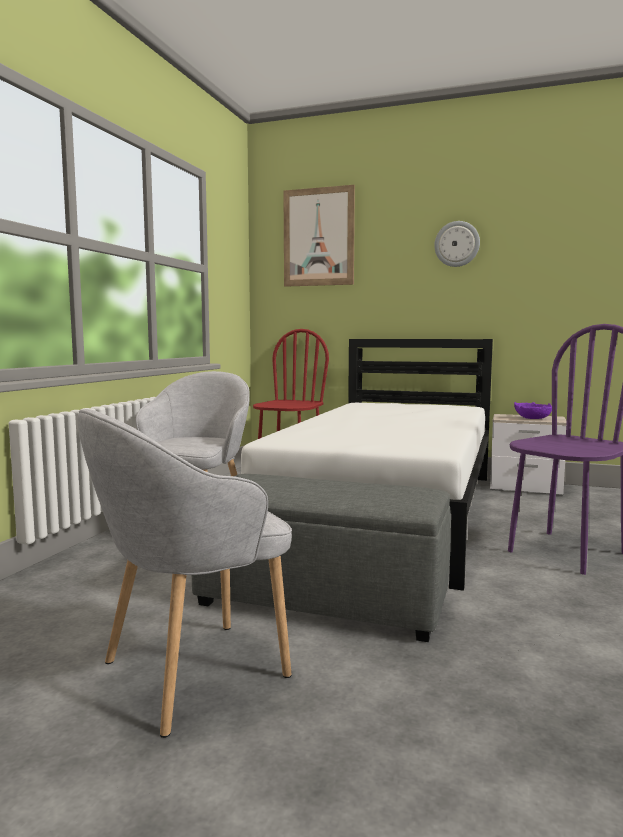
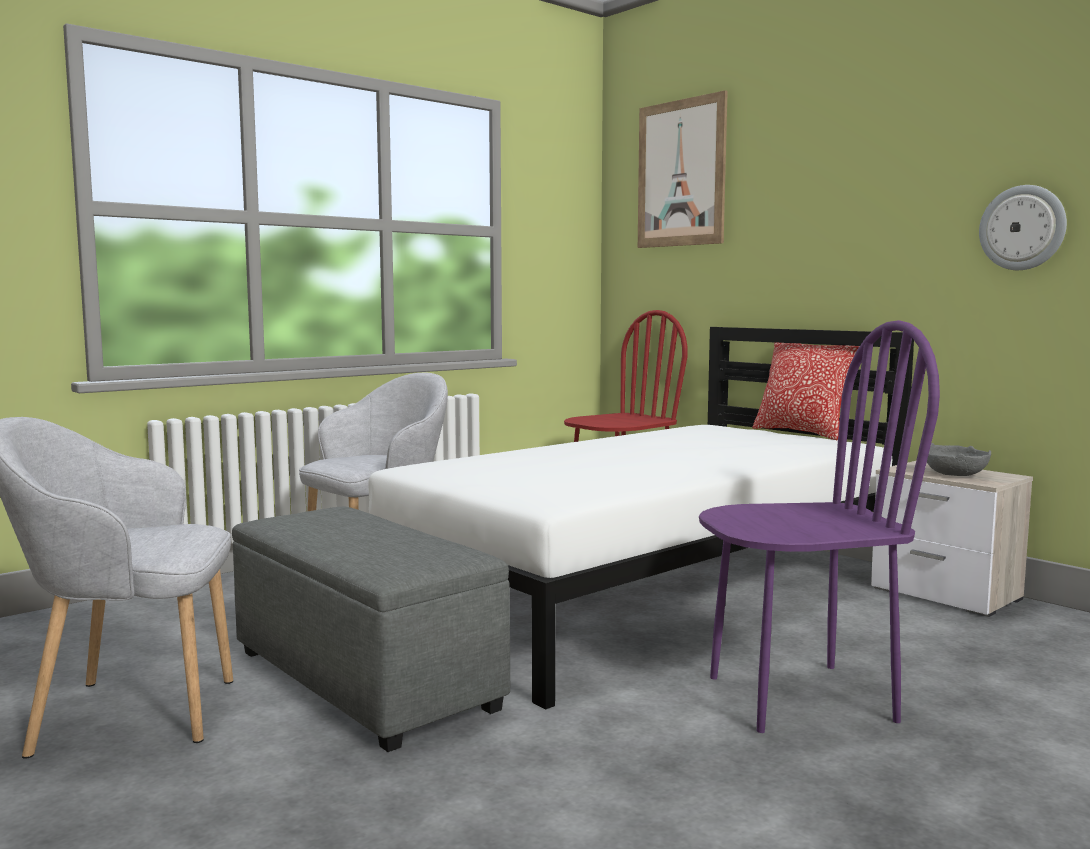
camera: 30 degrees right, 0 degrees up
(421, 403) = (802, 433): none -> pillow
(457, 244) = (867, 173): wall clock -> wall clock (1022, 228)
(532, 418) = (955, 474): purple bowl -> grey bowl

